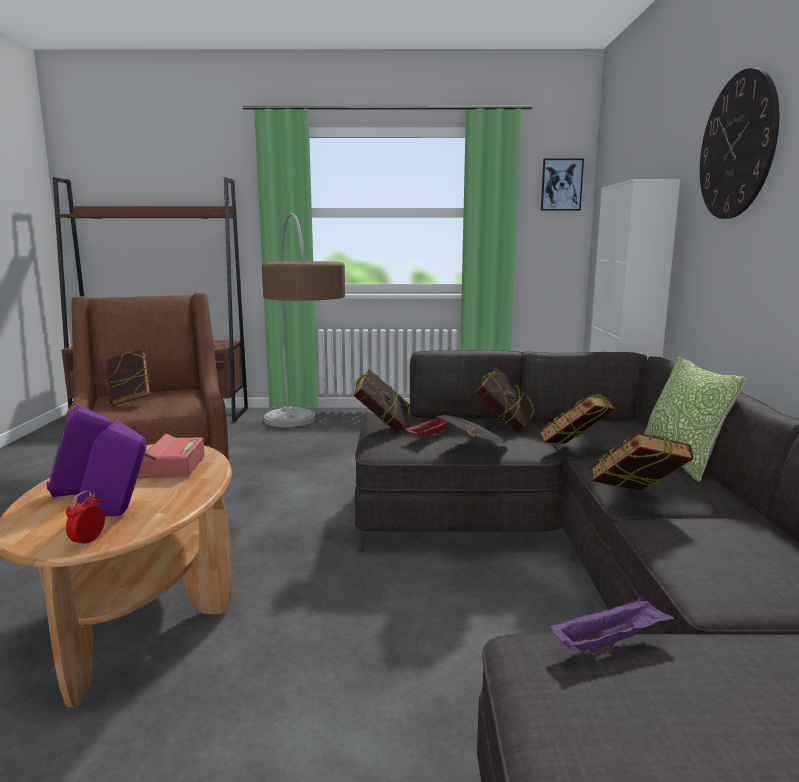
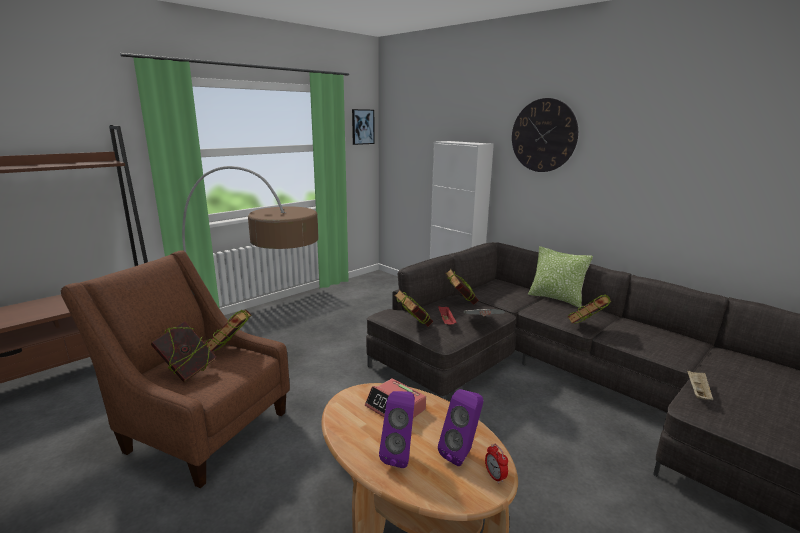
camera: 45 degrees left, 5 degrees up
(574, 451) = (514, 307): book -> book (230, 350)
(610, 642) = (697, 392): purple tray -> beige tray

